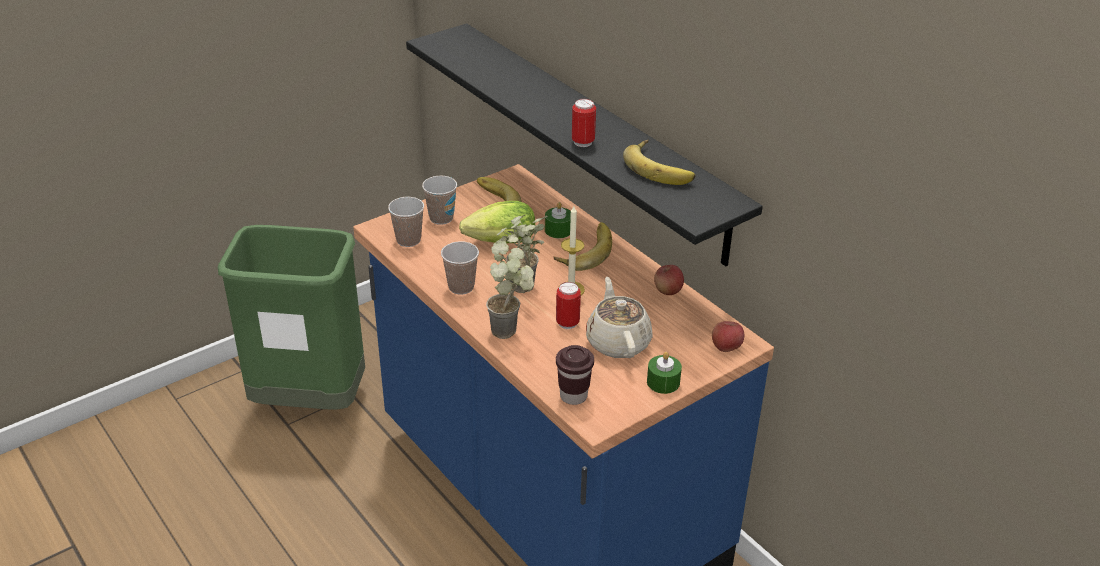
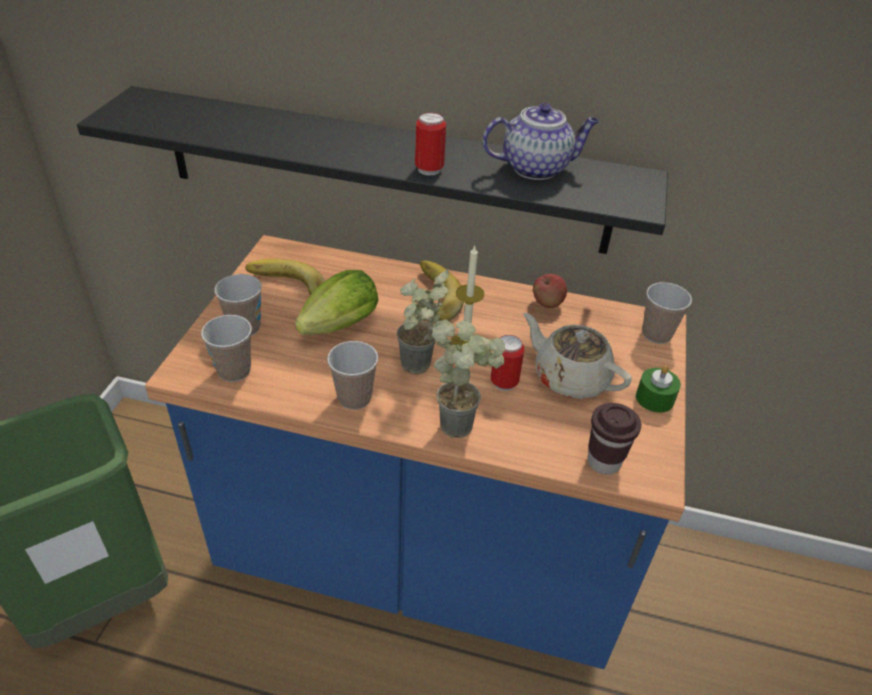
camera: 40 degrees left, 5 degrees up
(558, 230) = (381, 287): green candle -> none
(661, 167) = (536, 168): banana -> teapot
(726, 347) = (656, 334): apple -> cup

